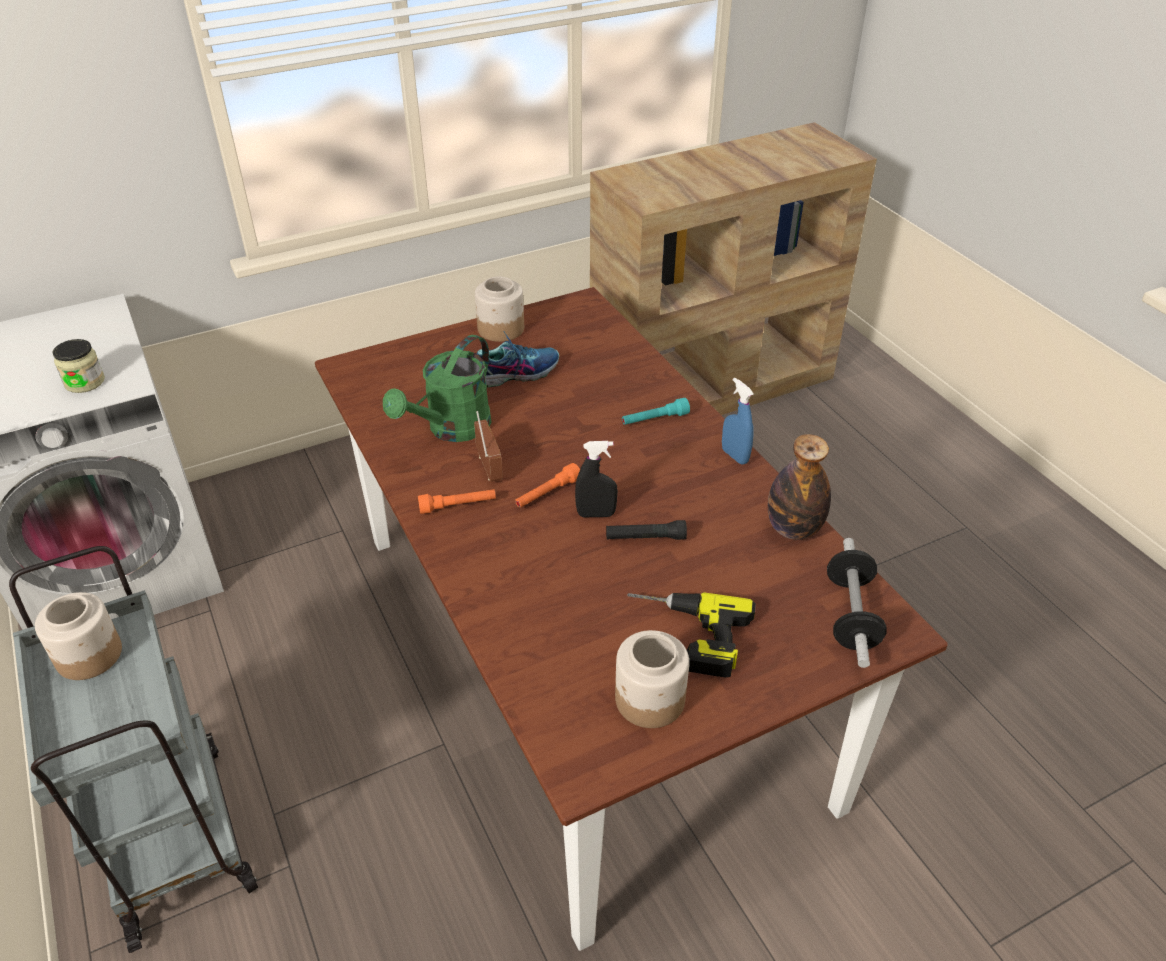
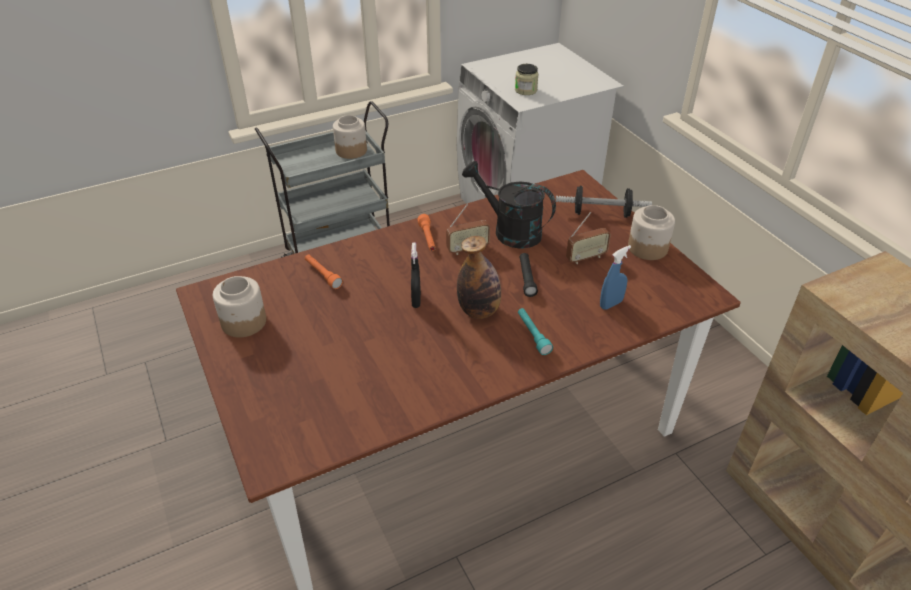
camera: 90 degrees right, 0 degrees up
(452, 429) = (509, 231): green watering can -> black watering can
(516, 373) = (586, 258): shoe -> radio
(547, 494) = (439, 277): orange flashlight -> orange flashlight (322, 275)
(645, 538) = (389, 325): black flashlight -> black flashlight (526, 278)
(685, 635) = (291, 341): power drill -> none
(734, 456) = (486, 383): blue spray bottle -> blue spray bottle (611, 304)
(793, 529) = (391, 412): bottle -> bottle (479, 311)
(851, 615) = (290, 436): dumbbell -> dumbbell (601, 213)

